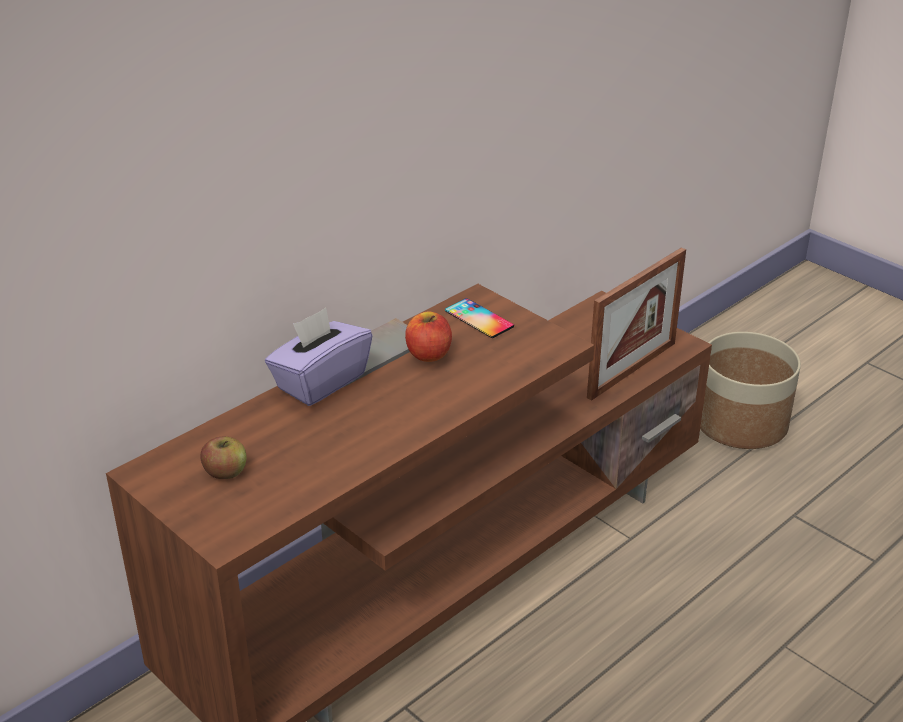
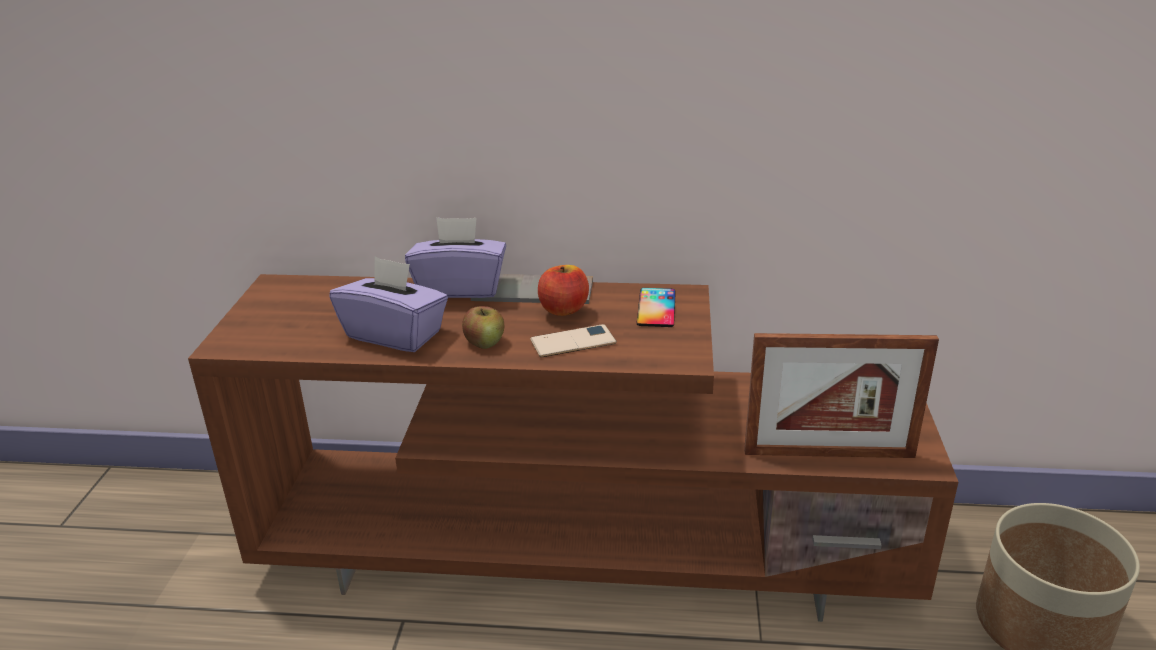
camera: 50 degrees right, 5 degrees down
(225, 472) = (307, 309): apple -> apple (484, 342)
(343, 445) = (395, 334): none -> purple tissue box
(475, 374) = (573, 342): none -> phone

